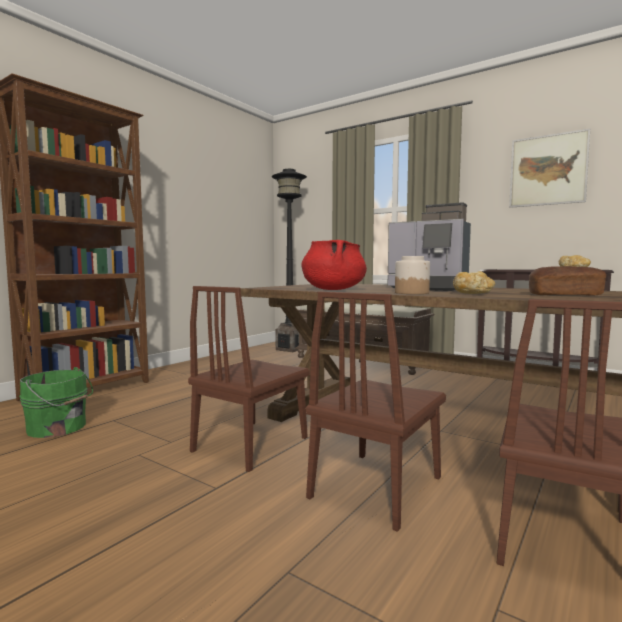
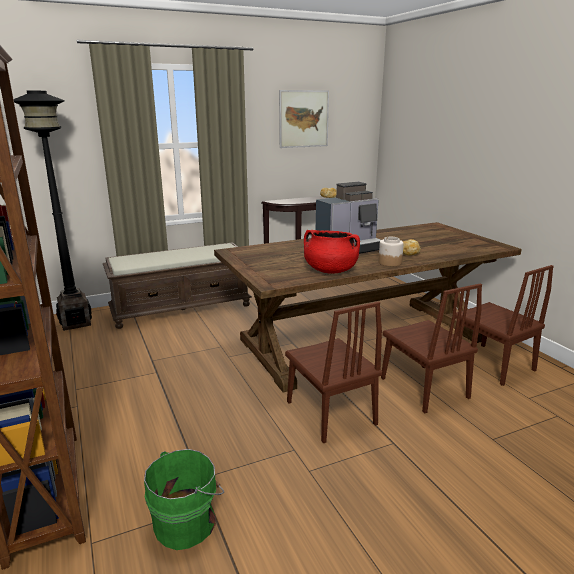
camera: 60 degrees left, 15 degrees up
(565, 295) = (434, 243): bread -> none

